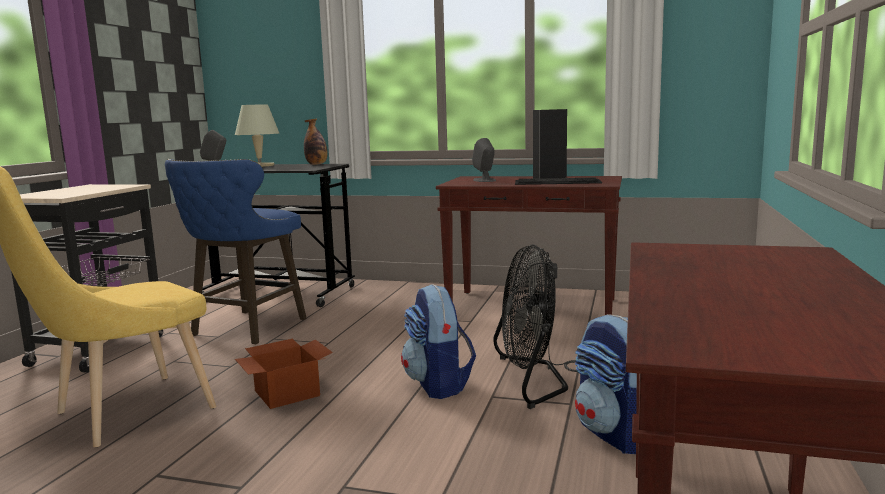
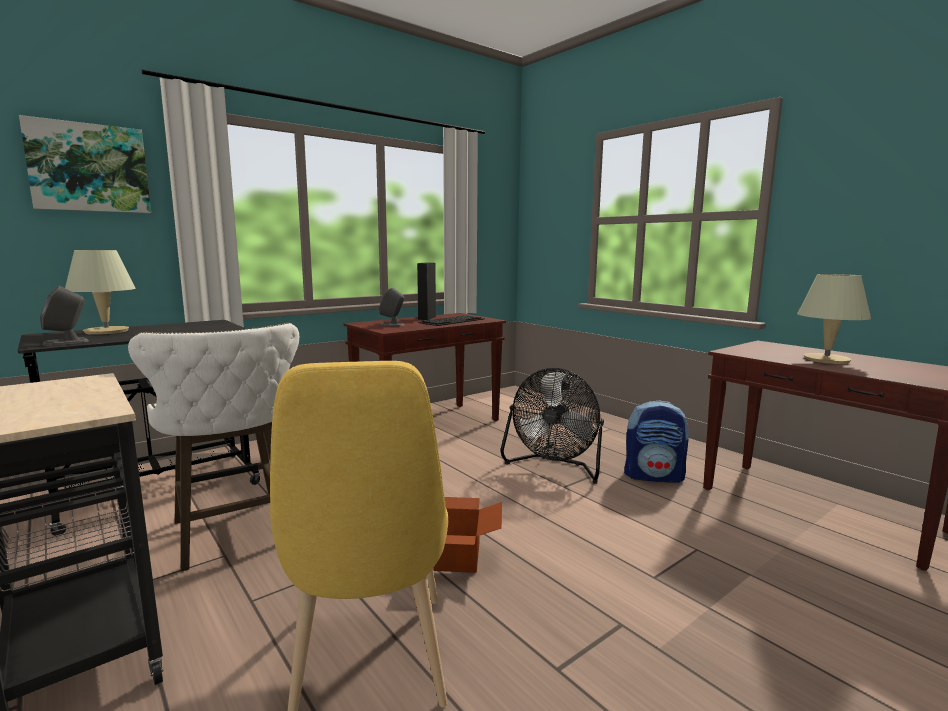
camera: 55 degrees left, 0 degrees up
(246, 328) = (234, 534): blue stool -> white stool
(282, 43) = (89, 168): none -> picture
(316, 164) = (191, 323): bottle -> none
(438, 385) = (522, 495): backpack -> none
(740, 282) = (826, 359): none -> beige table lamp

